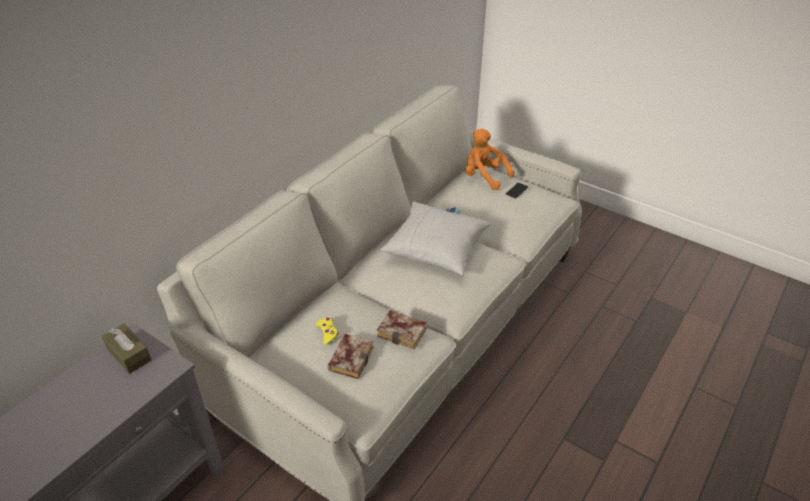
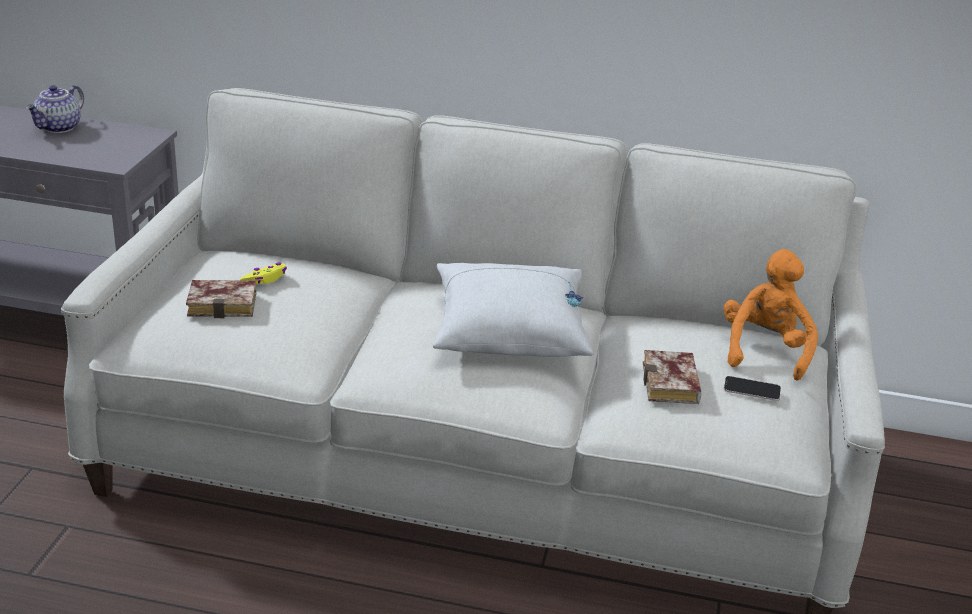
camera: 65 degrees right, 10 degrees down
(70, 394) = (59, 128): none -> teapot
(129, 354) = (125, 140): brown tissue box -> none
(404, 332) = (297, 337): book -> book (672, 386)

